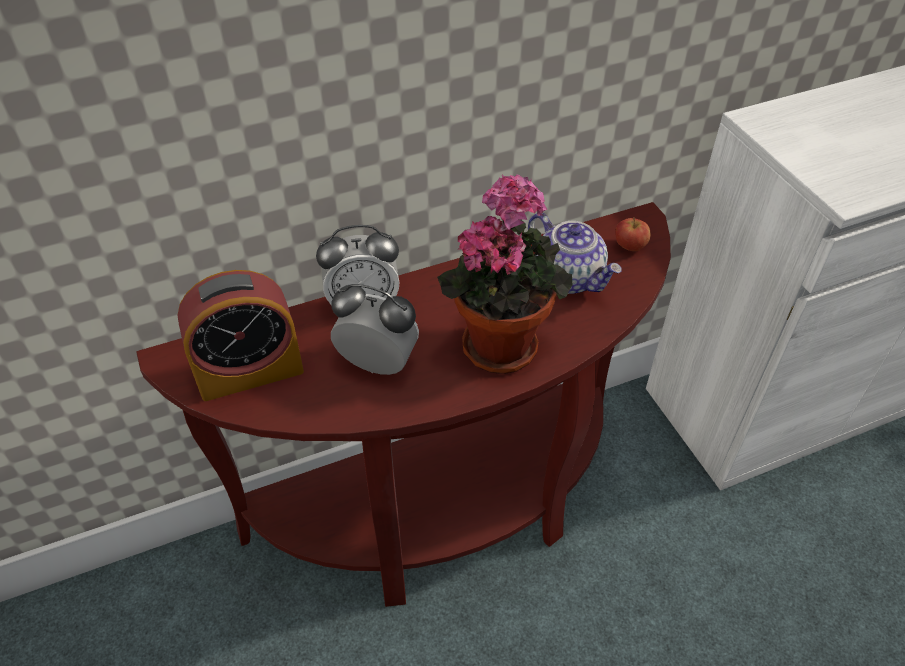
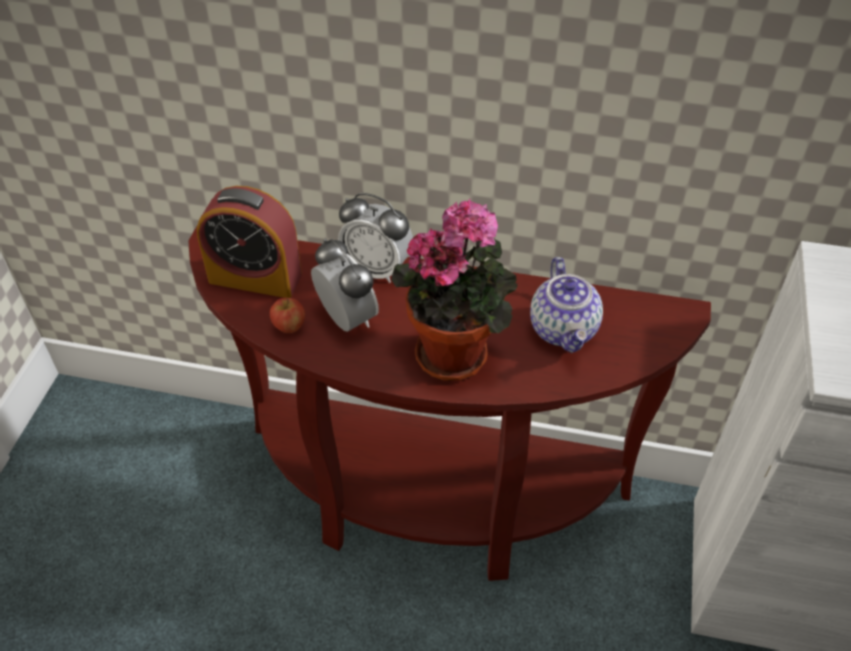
camera: 35 degrees right, 0 degrees up
(630, 246) = (646, 330): apple -> apple (289, 326)

